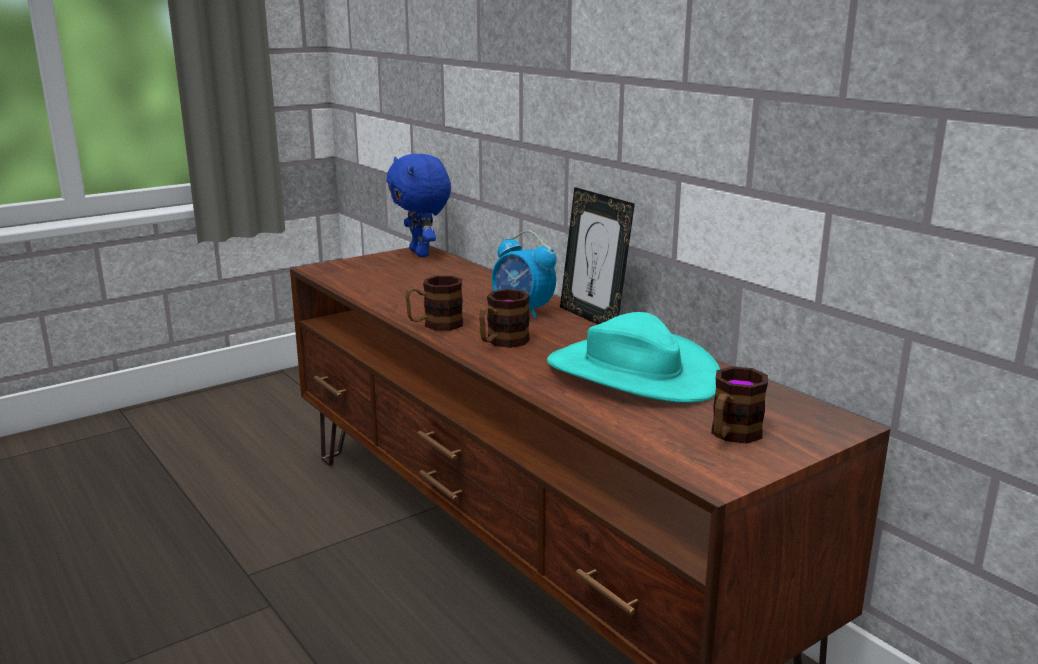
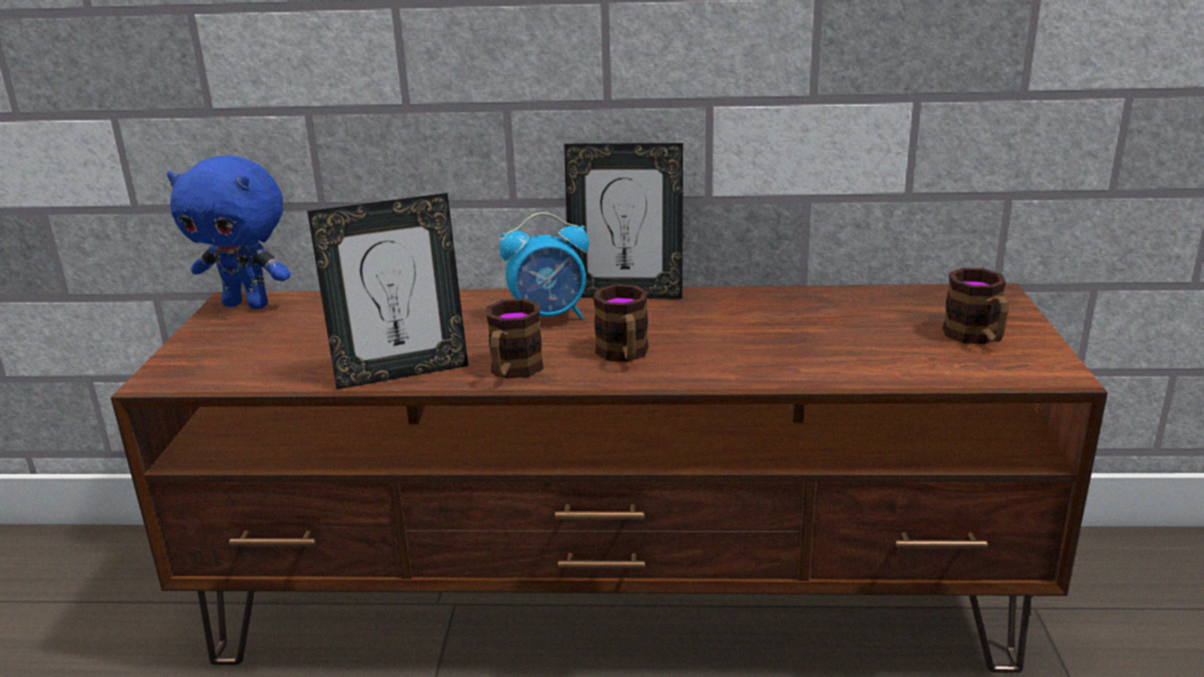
camera: 50 degrees left, 5 degrees up
(395, 304) = (401, 372): none -> picture frame
(632, 373) = (793, 327): turquoise hat -> none

